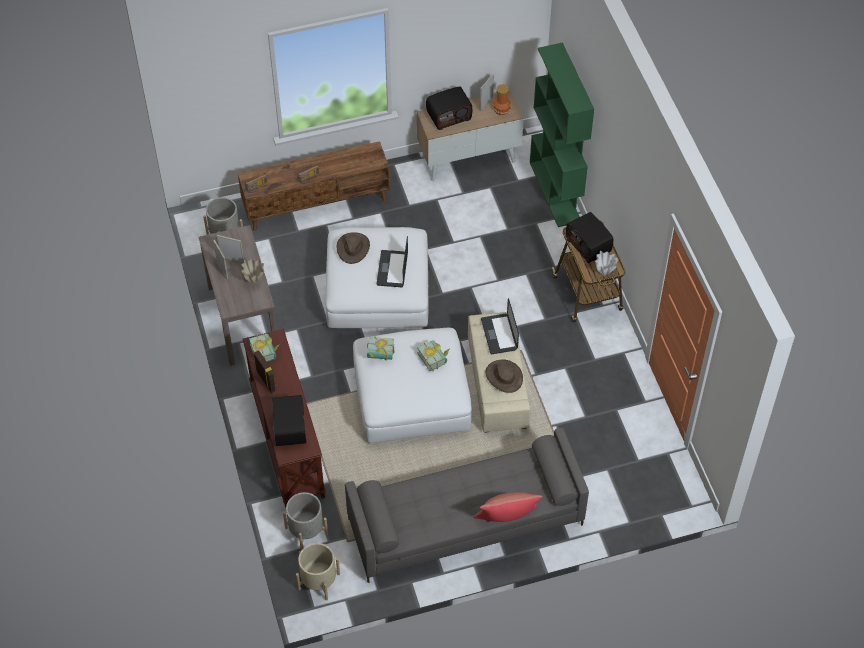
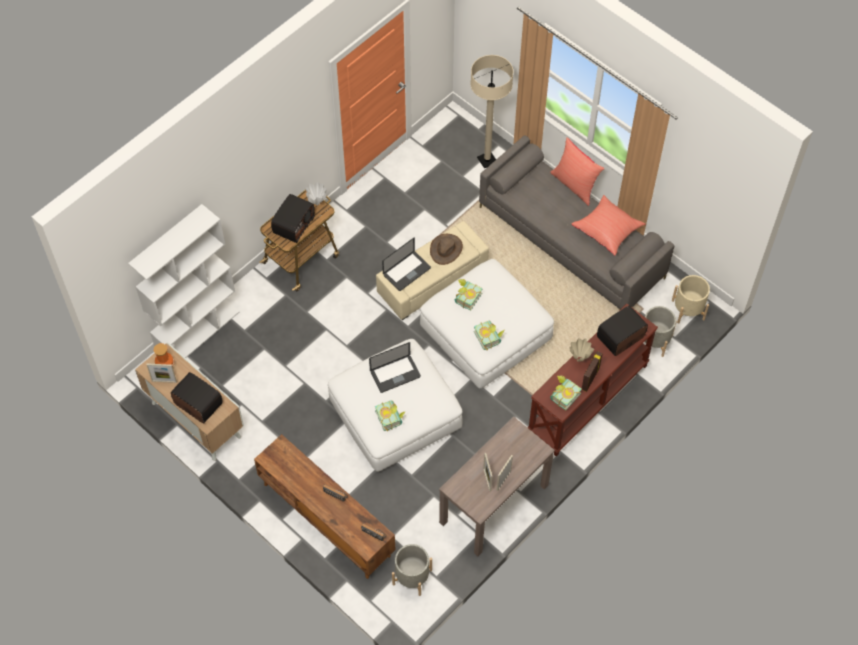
camera: 120 degrees left, 5 degrees up
(254, 281) = (498, 447): beige vase -> beige vase (579, 358)
(353, 248) = (391, 417): brown hat -> book
(432, 517) = (607, 230): none -> red pillow
(555, 192) = (198, 332): green bookcase -> white bookcase
(615, 501) = (487, 160): none -> beige floor lamp

